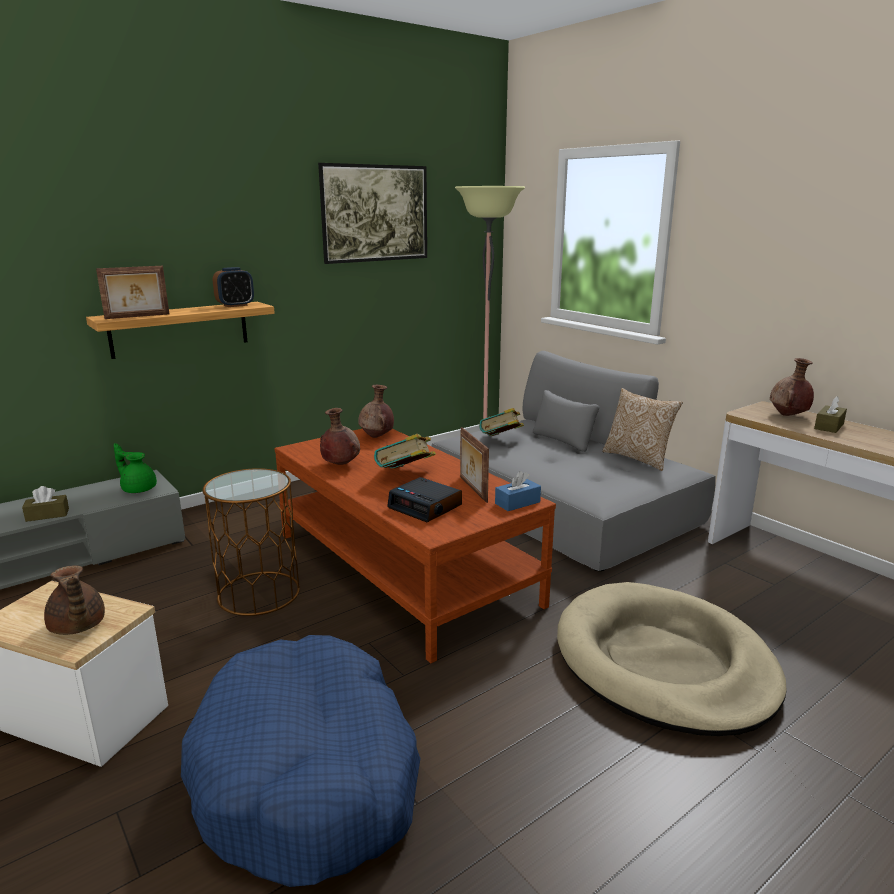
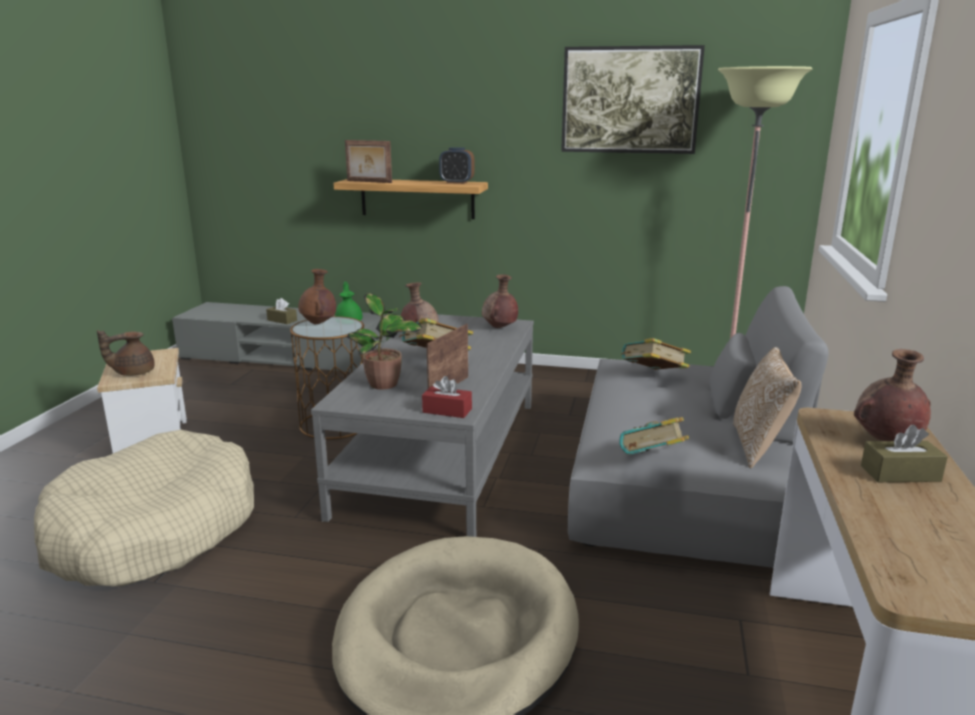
camera: 50 degrees right, 0 degrees up
(77, 627) = (133, 372): brown teapot -> brown teapot turned 45 degrees clockwise
(231, 484) = (319, 323): none -> brown vase
(308, 775) = (154, 530): blue dog bed -> beige dog bed
(404, 568) = (442, 455): brown coffee table -> grey coffee table
(426, 507) = (385, 385): alarm clock -> potted plant
(517, 503) = (447, 410): blue tissue box -> red tissue box
(626, 489) = (653, 463): none -> book

